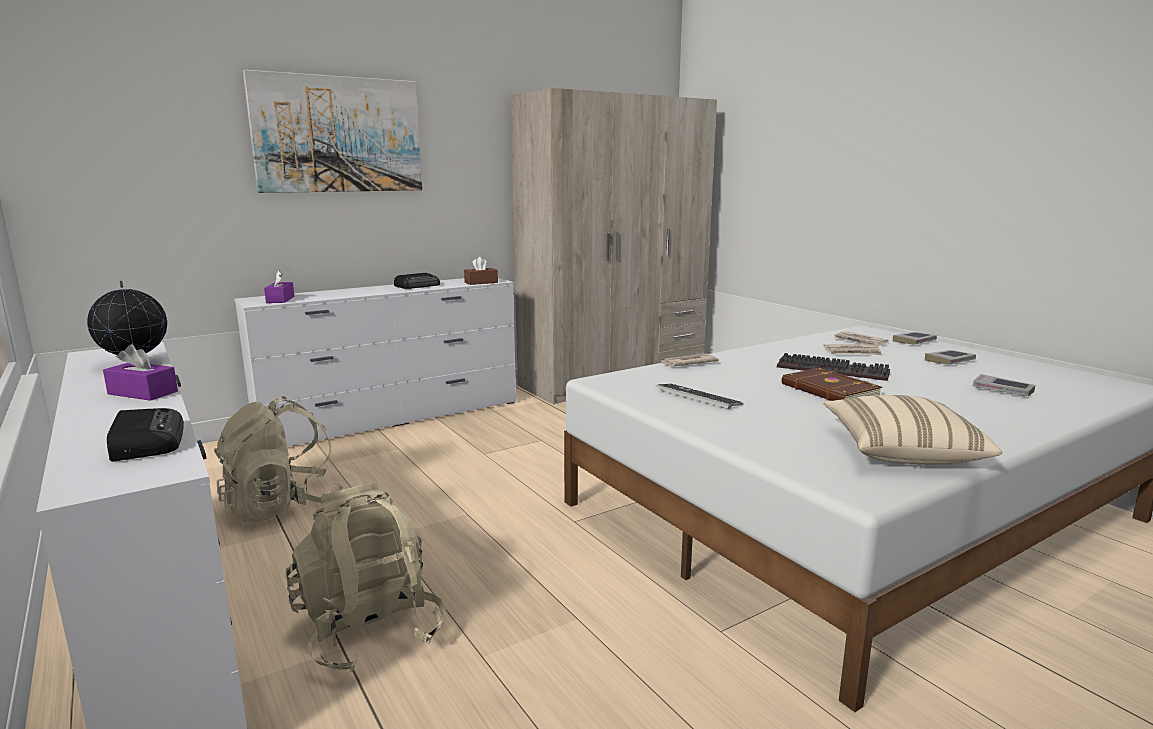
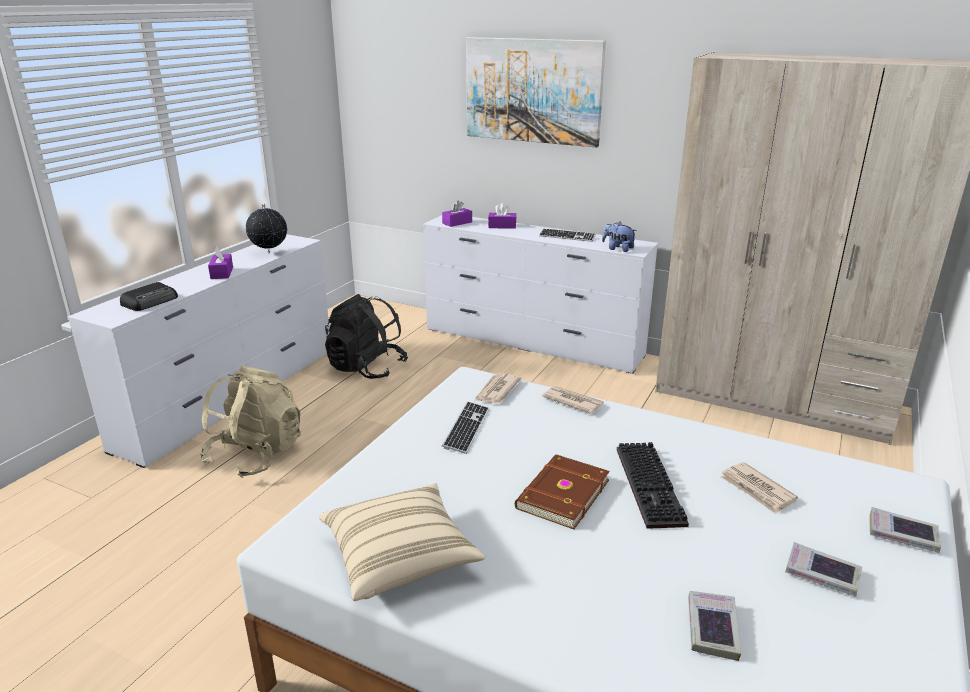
camera: 60 degrees right, 10 degrees up
(282, 506) = (366, 368): beige backpack -> black backpack
(336, 292) = (502, 226): none -> purple tissue box
(418, 285) = (567, 236): radio -> keyboard
(481, 282) = (617, 249): brown tissue box -> plush toy
(860, 341) = (827, 489): newspaper -> newspaper (496, 391)

